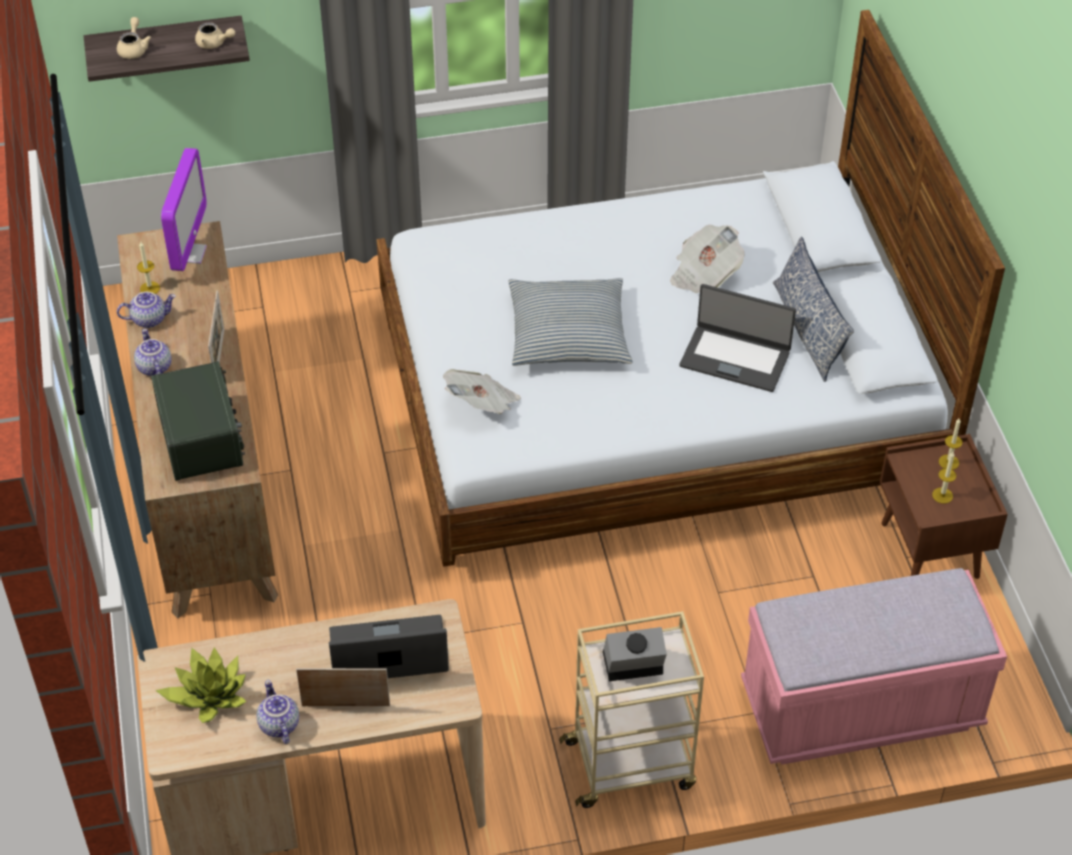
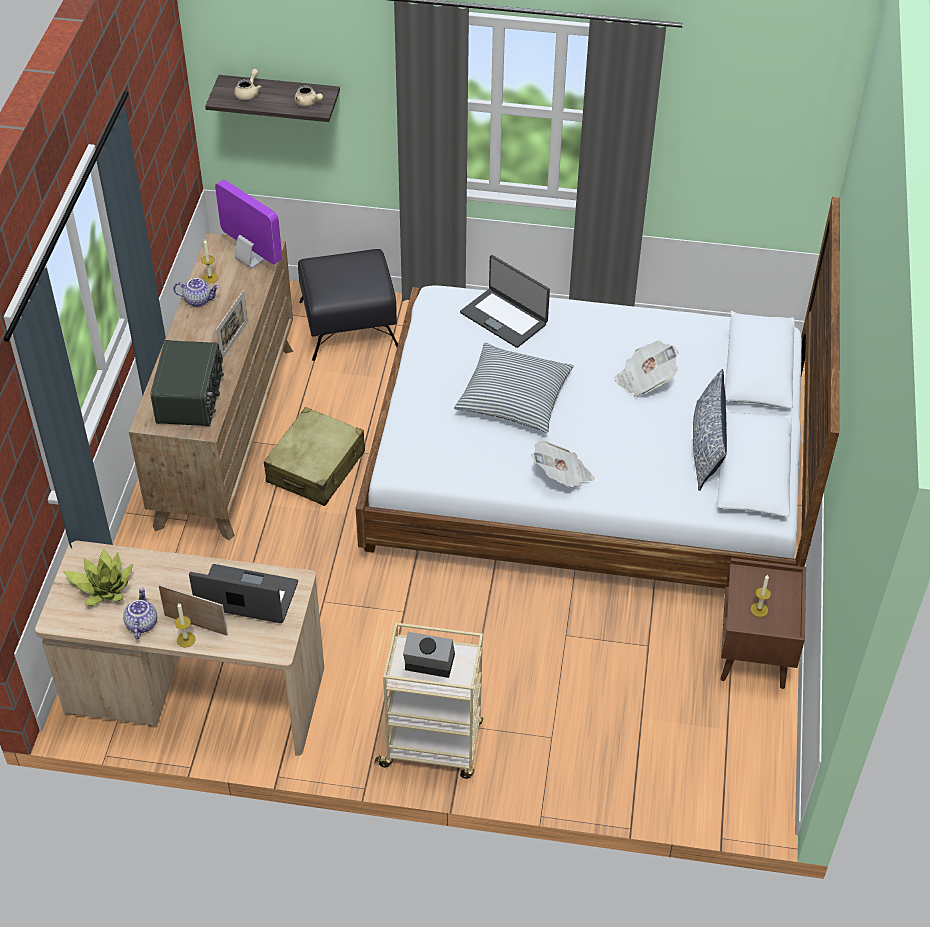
camera: 20 degrees right, 0 degrees up
(153, 367) = (183, 336): teapot -> none
(189, 253) = (251, 259): monitor -> monitor turned 75 degrees counterclockwise
(294, 306) = (349, 324): none -> black ottoman
(337, 485) = (316, 467): none -> beige suitcase
(482, 405) = (421, 433): newspaper -> newspaper (562, 476)
(735, 358) = (636, 452): laptop -> laptop (504, 318)
(861, 709) = (634, 761): pink bench -> none
(948, 462) = (778, 585): candle -> candle (186, 639)

